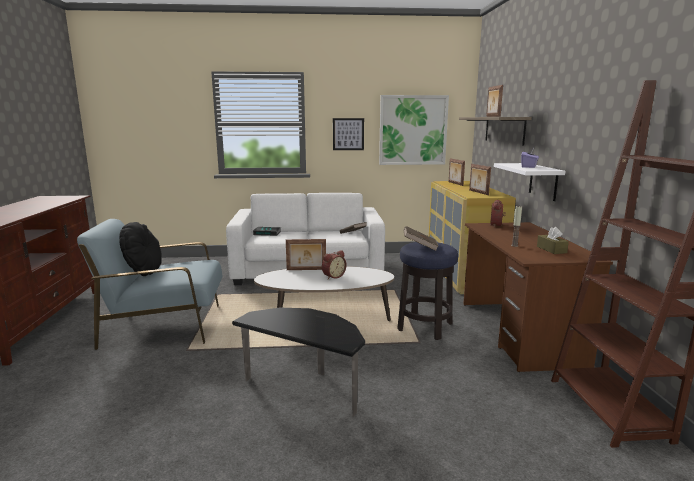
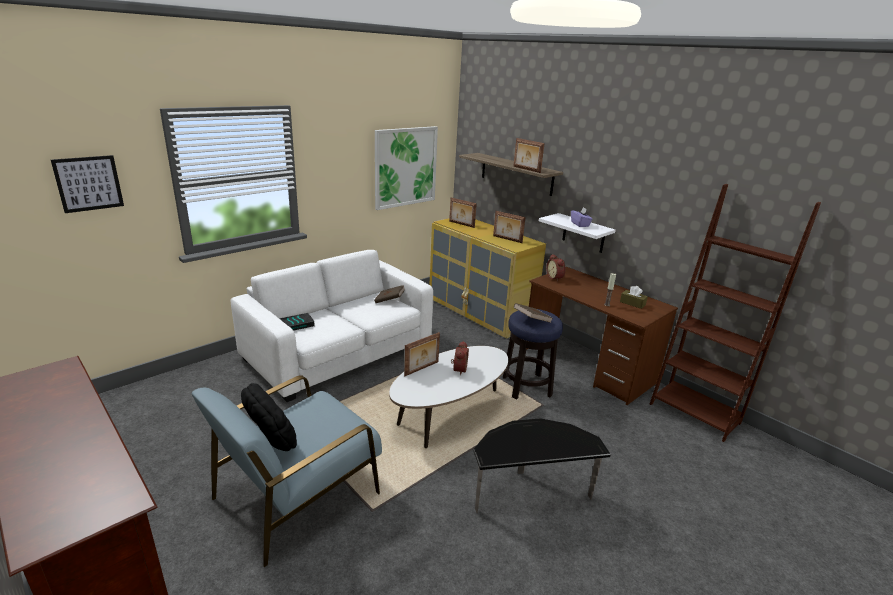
camera: 40 degrees left, 10 degrees up
(348, 134) = (343, 179): picture -> picture (88, 183)

